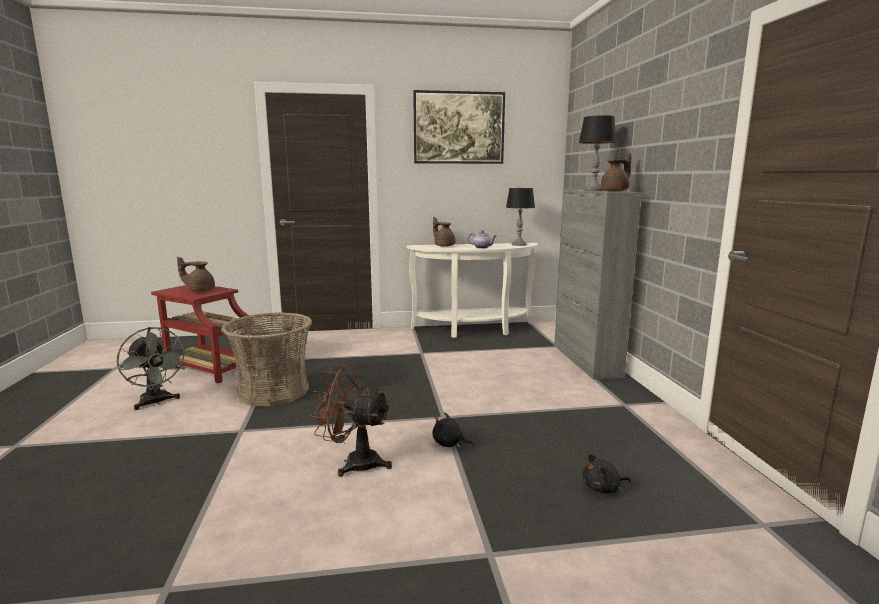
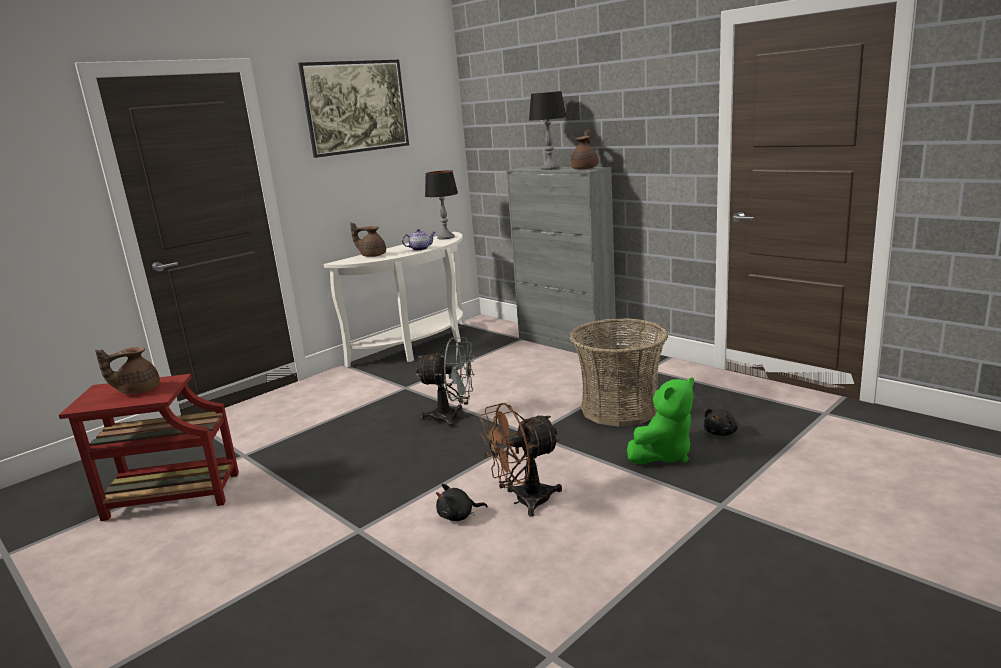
camera: 35 degrees left, 5 degrees up
(156, 402) = (182, 556): grey fan -> grey fan (452, 418)
(273, 391) = (314, 484): basket -> basket (620, 408)
(449, 444) = (574, 452): black plush toy -> black plush toy (458, 516)
(515, 481) = (663, 454): none -> green plush toy

